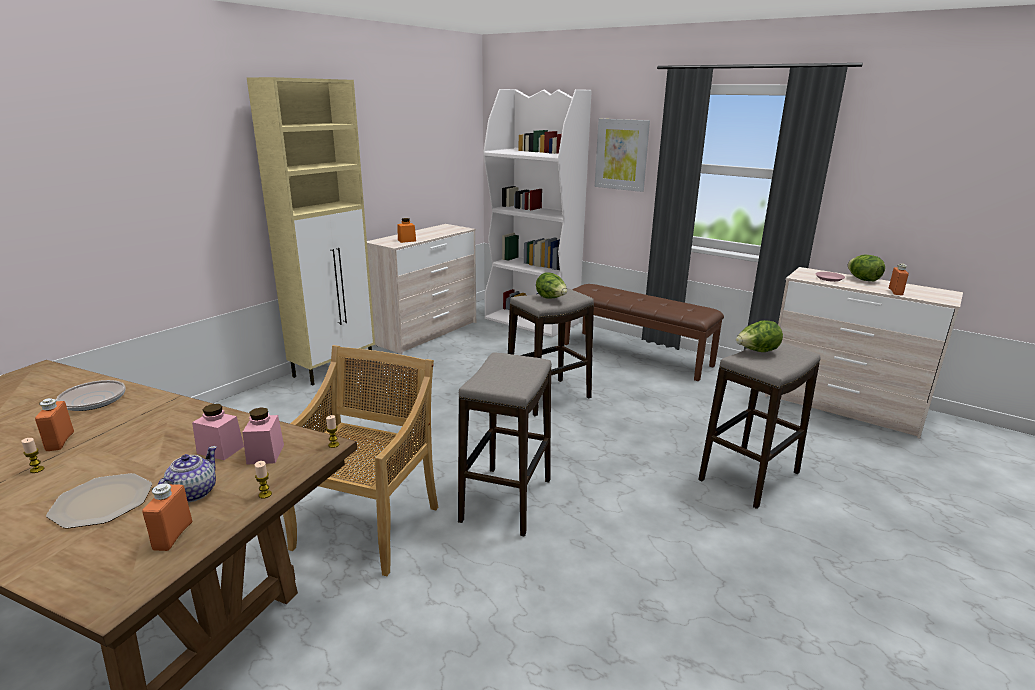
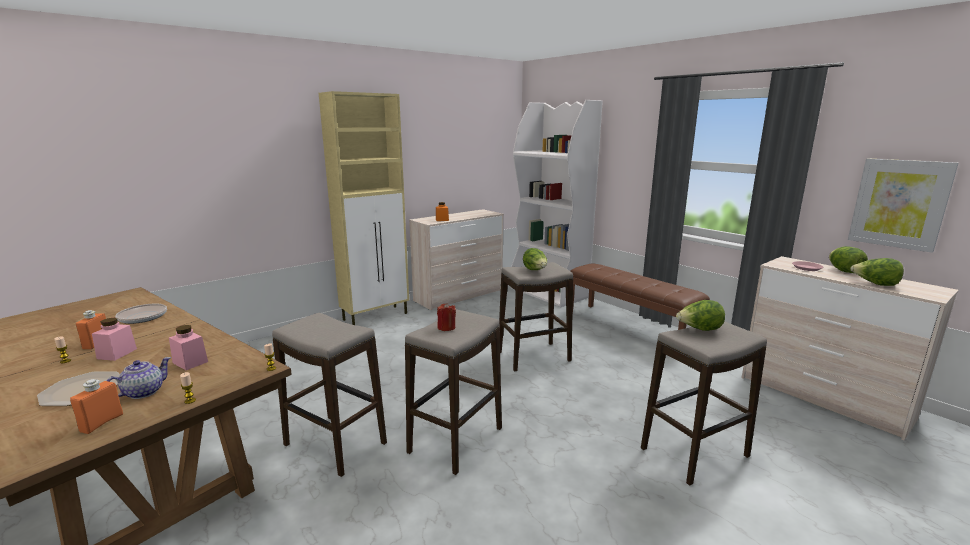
camera: 15 degrees right, 5 degrees down
(265, 454) = (217, 369): pink jar -> pink jar (117, 353)
(368, 525) = (335, 444): beige chair -> stool
(500, 375) = (446, 327): none -> red candle
(621, 154) = (626, 154): picture -> picture (899, 203)
(895, 292) = (875, 284): orange bottle -> lettuce

